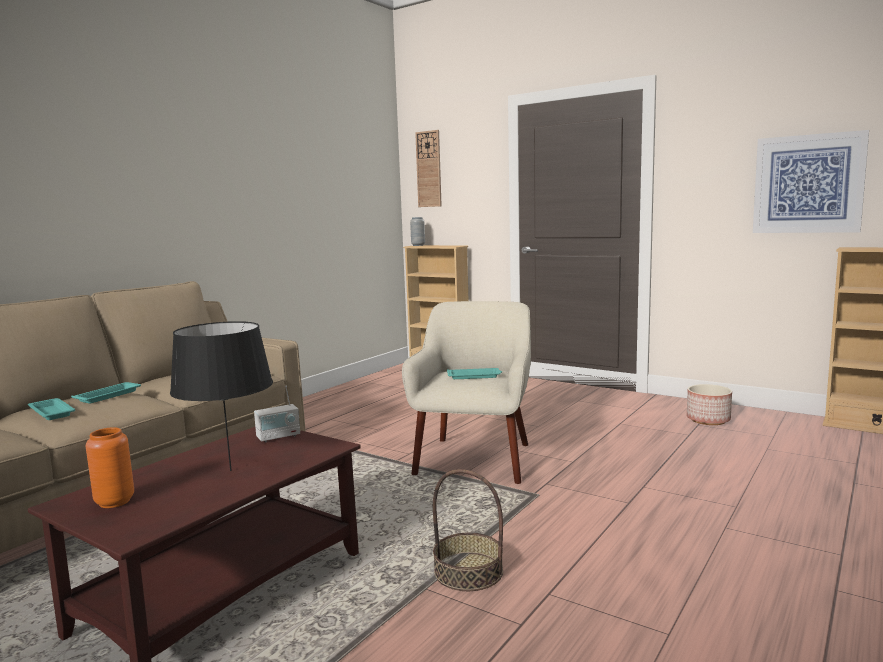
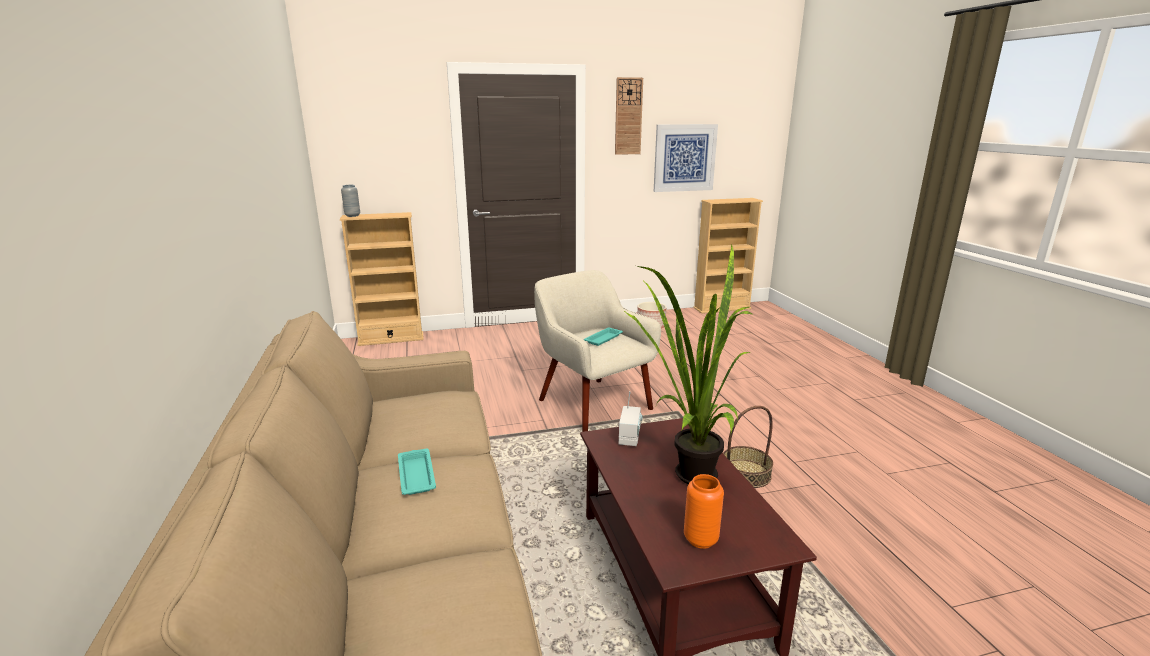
camera: 50 degrees left, 10 degrees up
(51, 412) = (424, 519): turquoise tray -> none
(230, 470) = (685, 475): black table lamp -> potted plant
(429, 169) = (350, 131): wall clock -> wall clock (628, 116)

